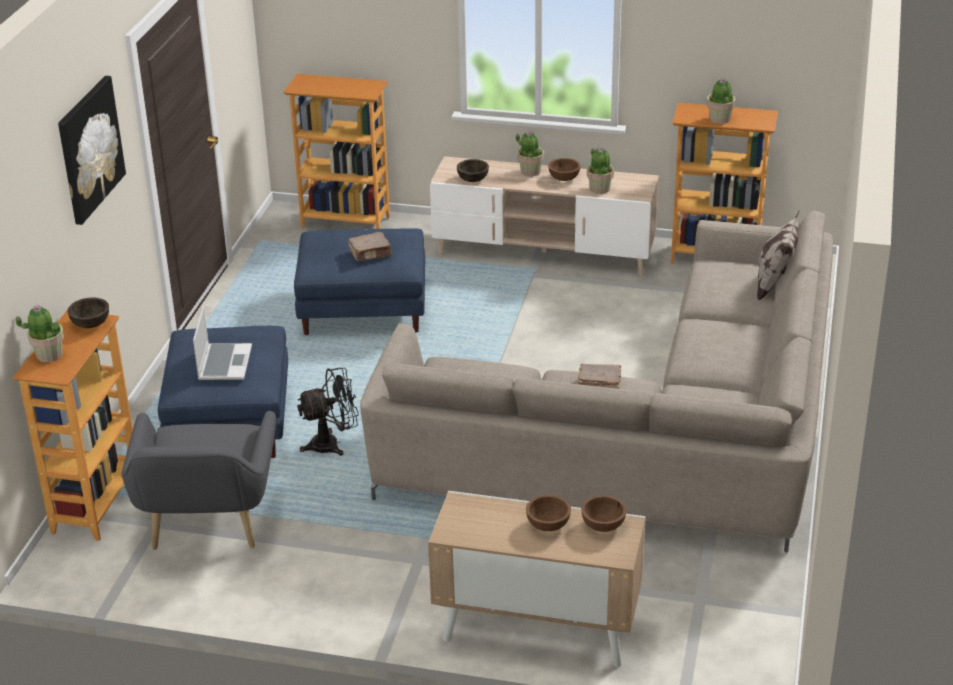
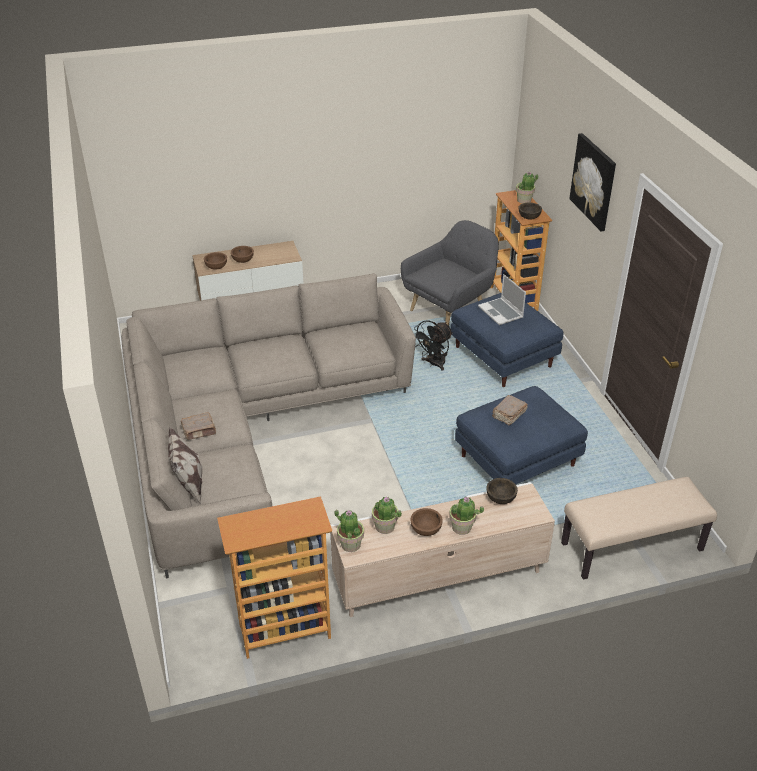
camera: 150 degrees right, 5 degrees up
(207, 524) = (450, 308): grey armchair -> grey armchair turned 75 degrees clockwise
(346, 222) = (631, 547): bookcase -> beige bench
(598, 386) = (272, 361): brown book -> brown book (199, 431)
(719, 119) = (277, 516): potted plant -> potted plant (350, 544)

